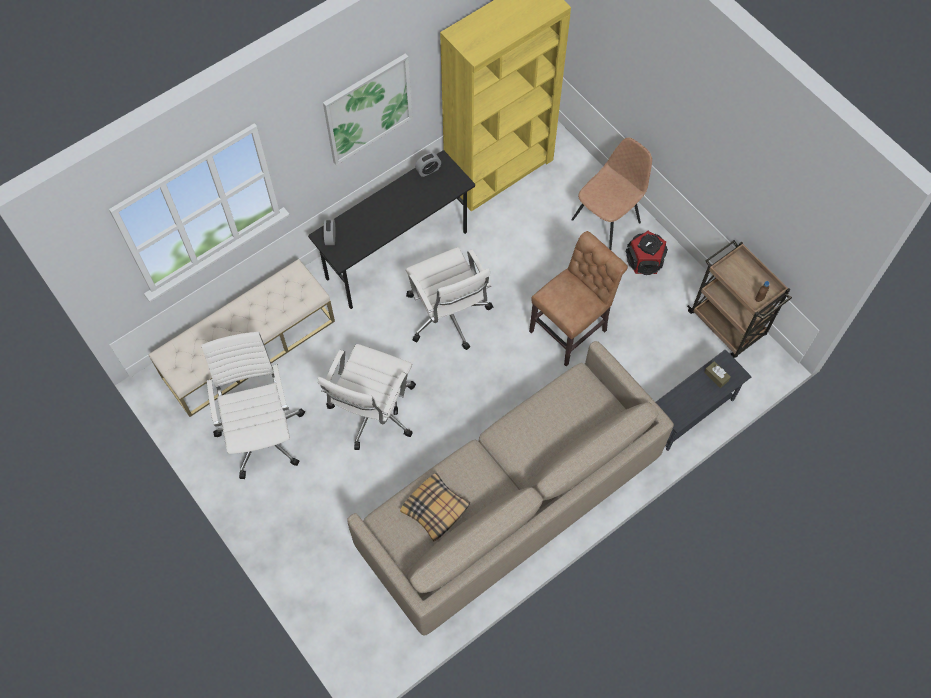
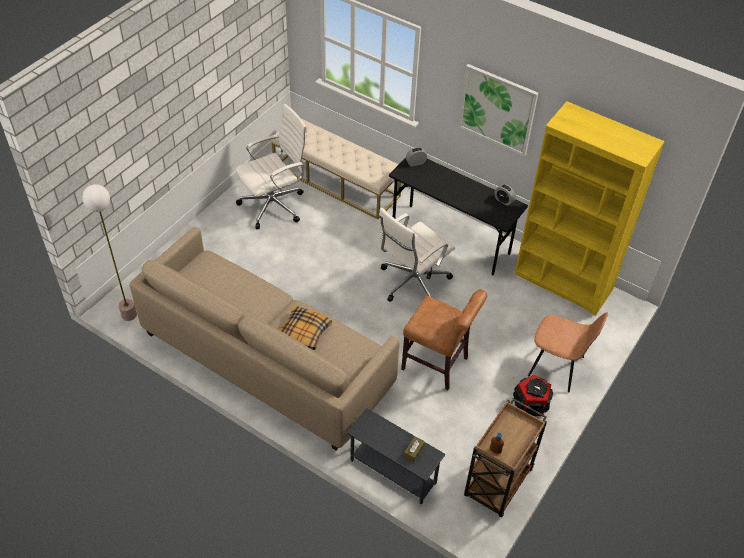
camera: 70 degrees right, 15 degrees down
(372, 412) = (313, 259): white office chair -> none
(388, 652) = (128, 315): none -> floor lamp
(435, 509) = (223, 284): pillow -> pillow (304, 332)

